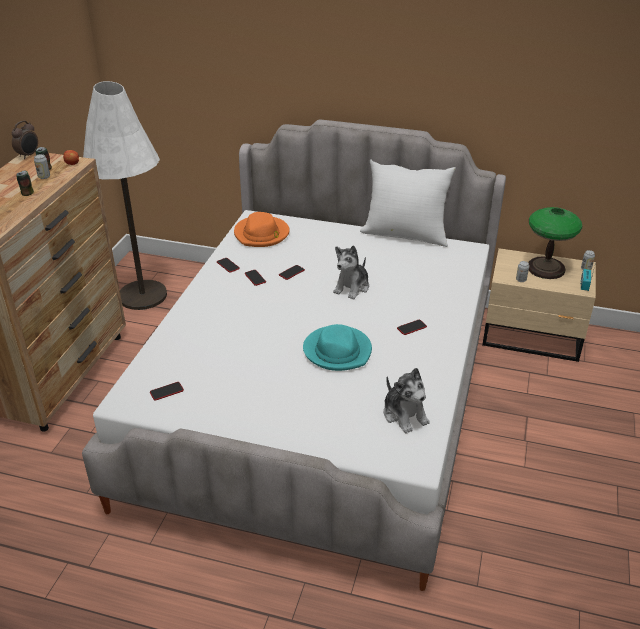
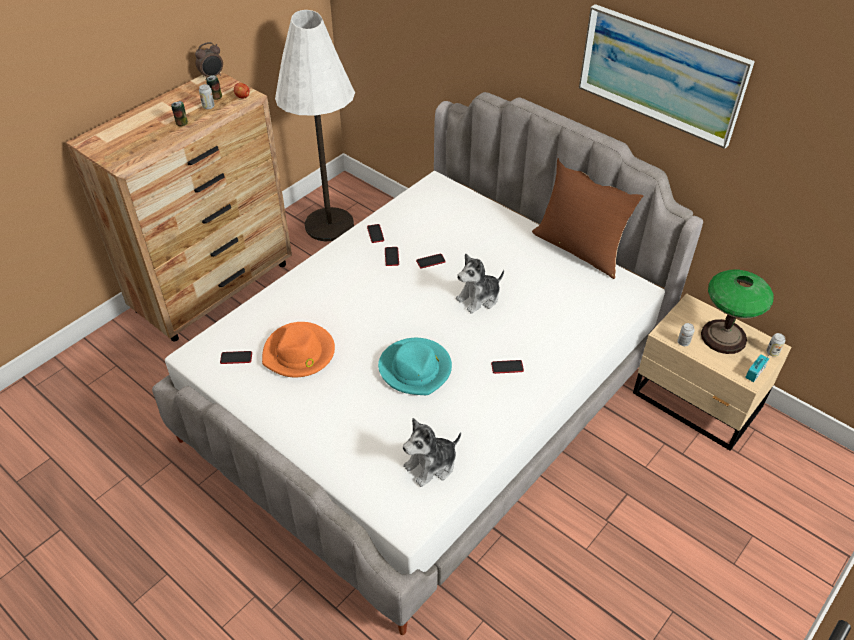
camera: 25 degrees right, 10 degrees up
(262, 234) = (431, 205): orange hat -> orange hat (299, 353)
(404, 415) = (431, 465): plush toy -> plush toy turned 60 degrees clockwise
(405, 234) = (580, 248): white pillow -> brown pillow
(448, 63) = (661, 74): none -> picture

